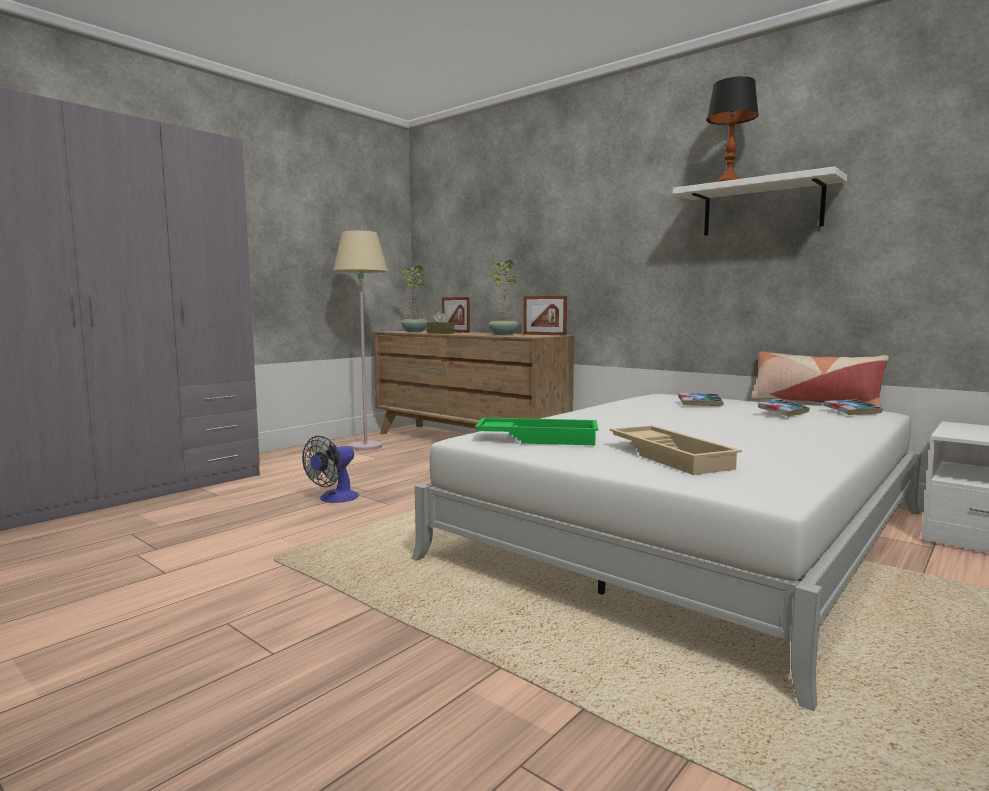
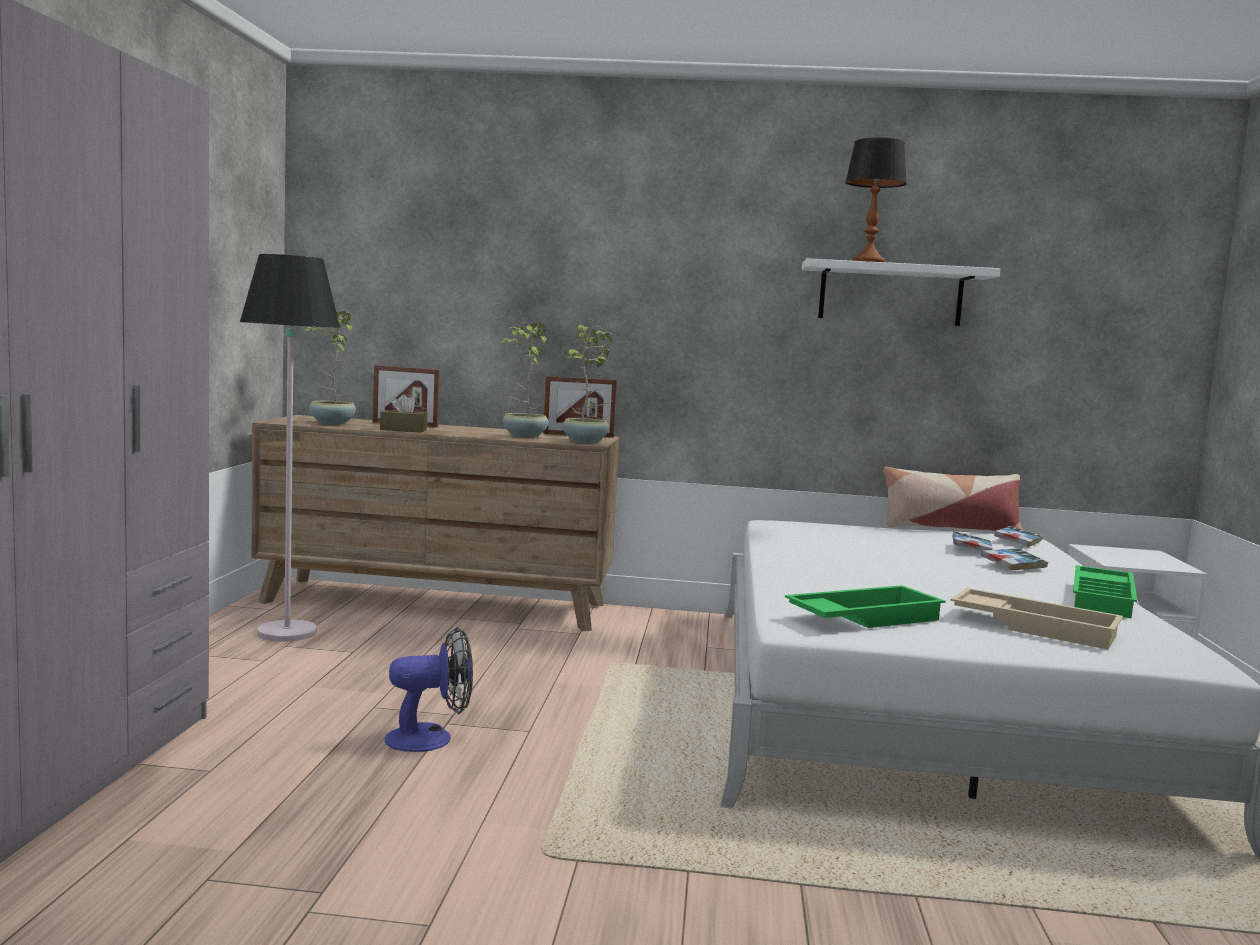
camera: 35 degrees left, 0 degrees up
(334, 499) = (430, 738): fan -> fan turned 105 degrees counterclockwise
(366, 446) = (287, 632): beige floor lamp -> black floor lamp
(531, 336) = (586, 442): none -> potted plant
(700, 403) = (855, 538): book -> book (1013, 565)
(819, 450) = (1104, 600): none -> green tray

